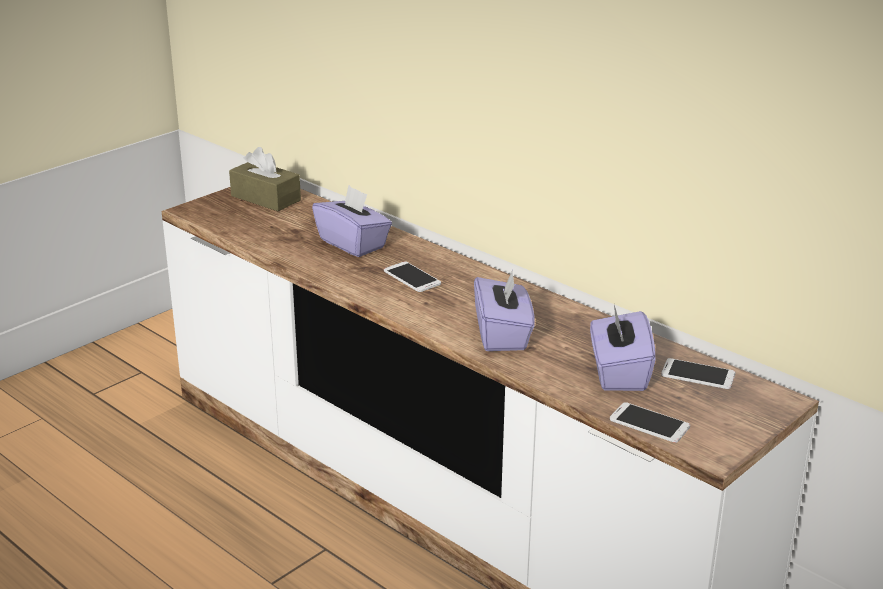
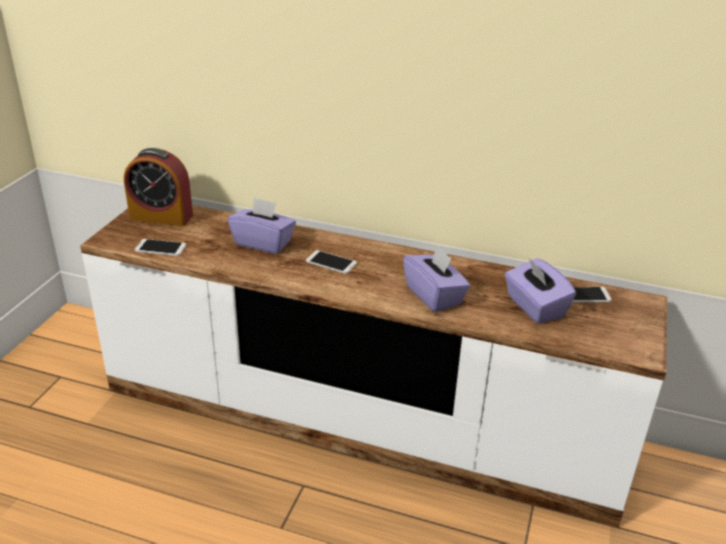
camera: 25 degrees left, 5 degrees up
(265, 198) = (161, 217): brown tissue box -> alarm clock
(649, 423) = (587, 342): phone -> phone (160, 248)

